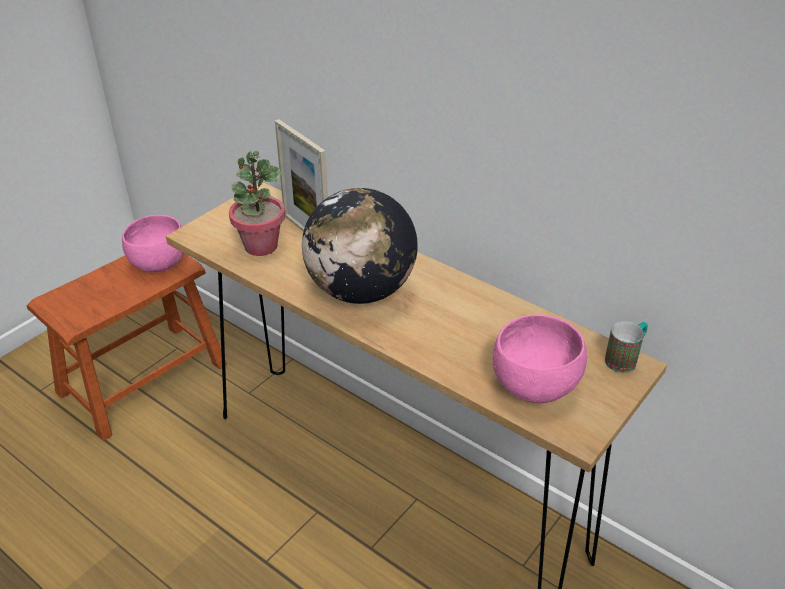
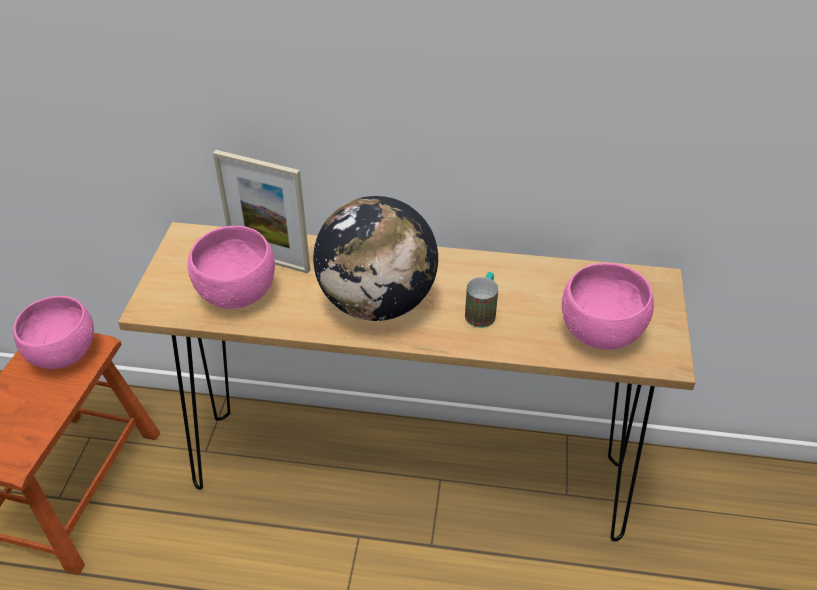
camera: 30 degrees left, 5 degrees up
(261, 246) = (236, 294): potted plant -> pink bowl
(625, 359) = (648, 277): mug -> mug (482, 312)

